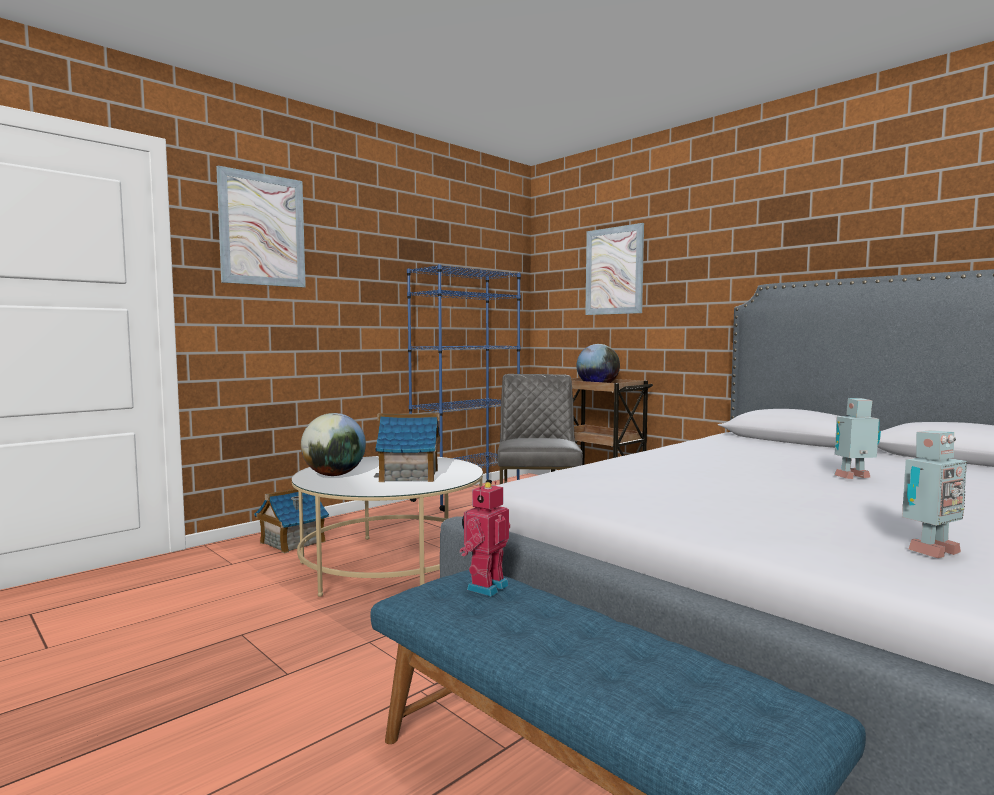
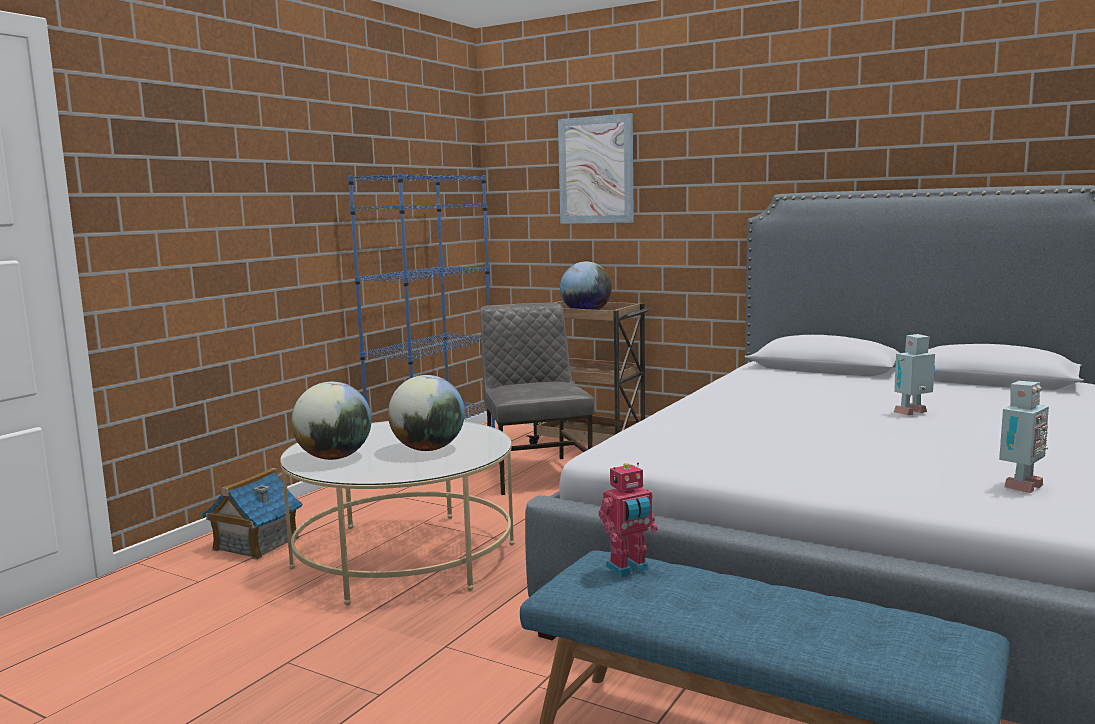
camera: 15 degrees left, 5 degrees up
(262, 230) = (174, 137): picture -> none
(410, 475) = (428, 449): toy house -> globe
(485, 587) = (629, 569): toy robot -> toy robot turned 135 degrees counterclockwise

